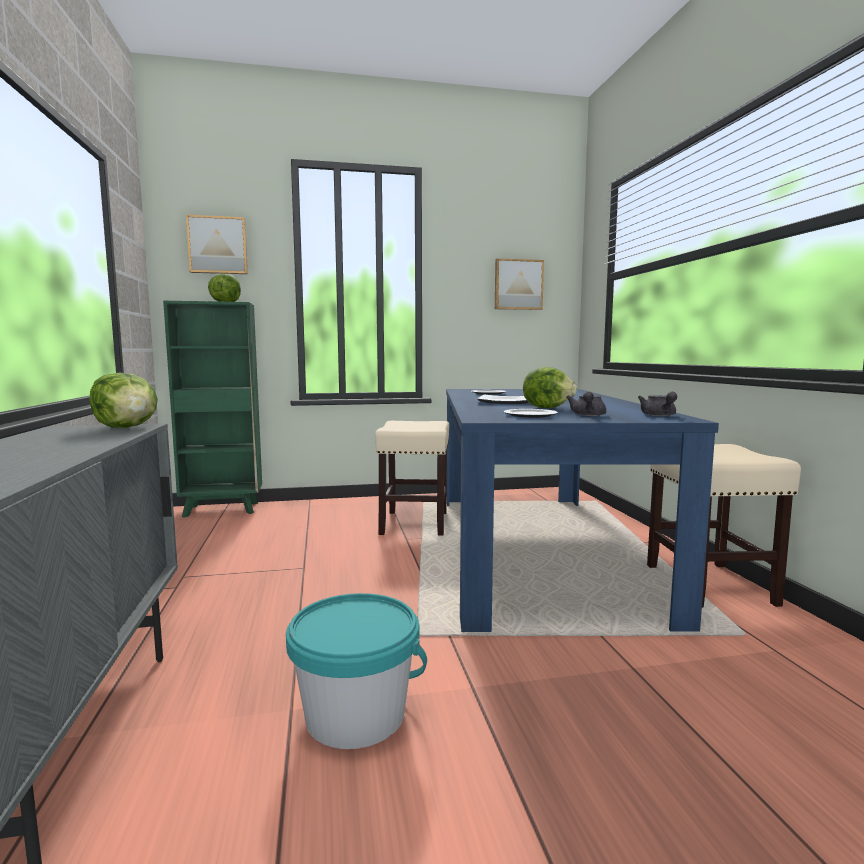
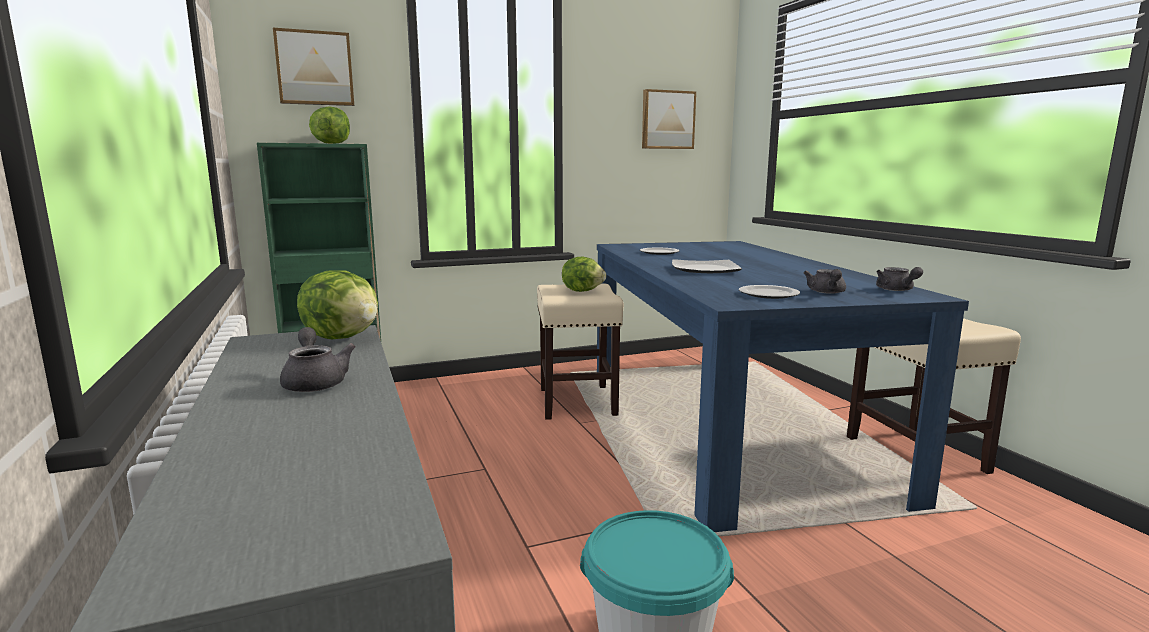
camera: 10 degrees left, 5 degrees up
(52, 447) = (315, 382): none -> grey teapot
(547, 408) = (765, 279): lettuce -> lettuce (583, 291)

